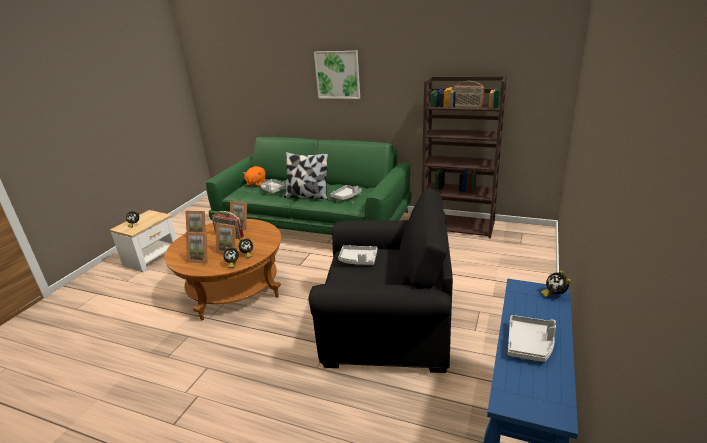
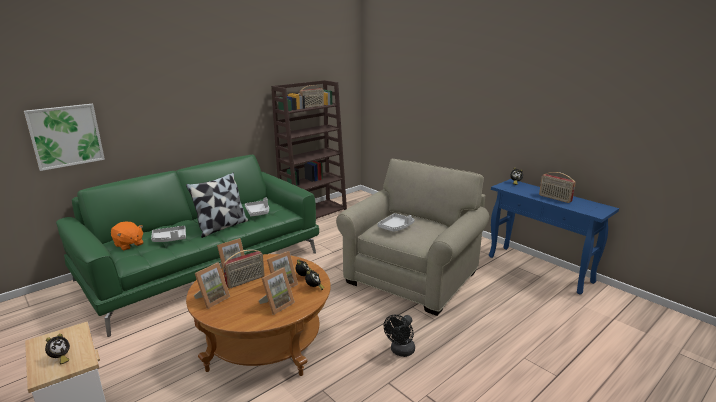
camera: 65 degrees left, 5 degrees down
(252, 361) = (401, 351): none -> black fan
(337, 75) = (177, 93): picture -> picture (66, 136)
(387, 328) = (412, 277): black armchair -> beige armchair
(530, 344) = (554, 198): grey tray -> radio

